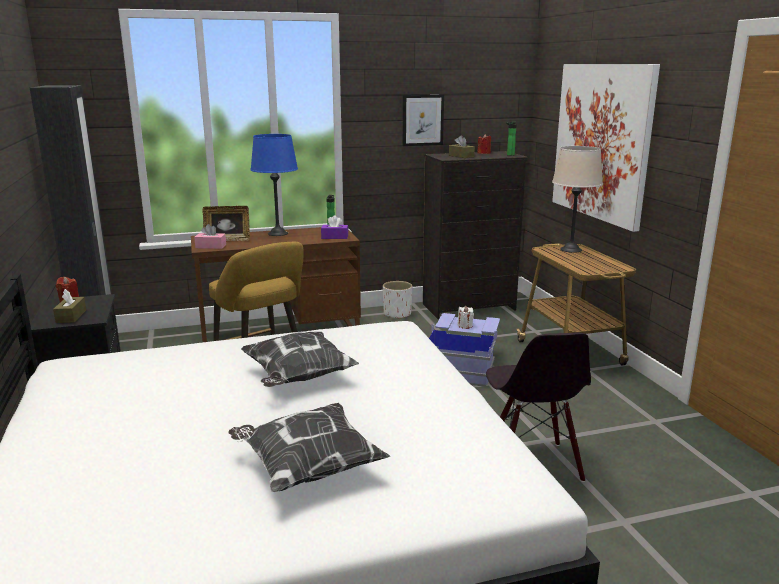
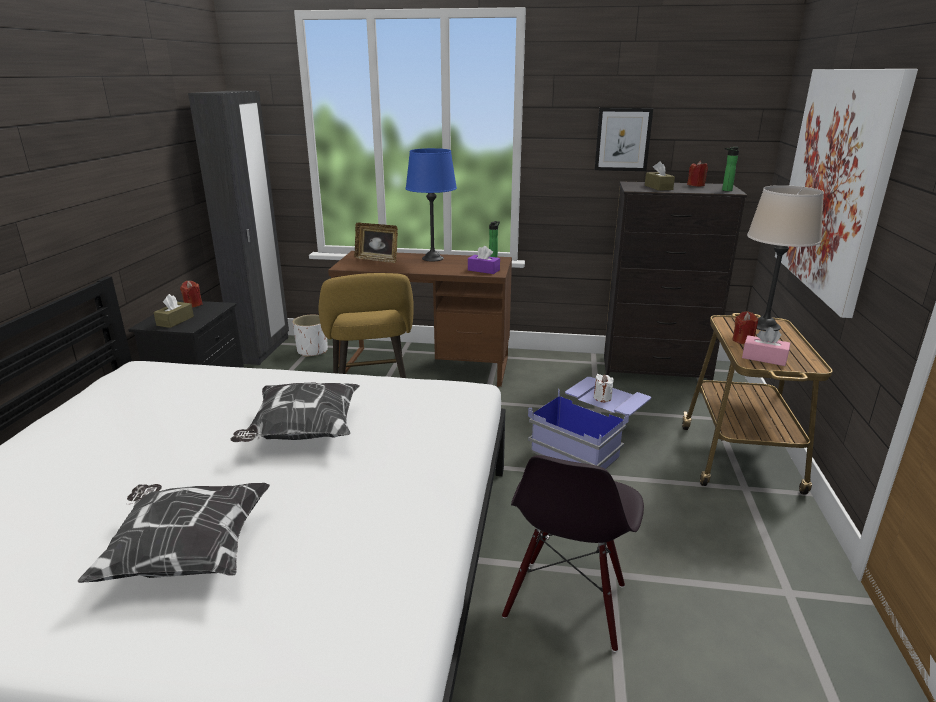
camera: 25 degrees right, 5 degrees up
(211, 246) = (353, 265): pink tissue box -> pink tissue box (764, 358)
(397, 314) = (565, 364): white planter -> white planter (312, 351)
(567, 260) = (743, 340): none -> red candle

